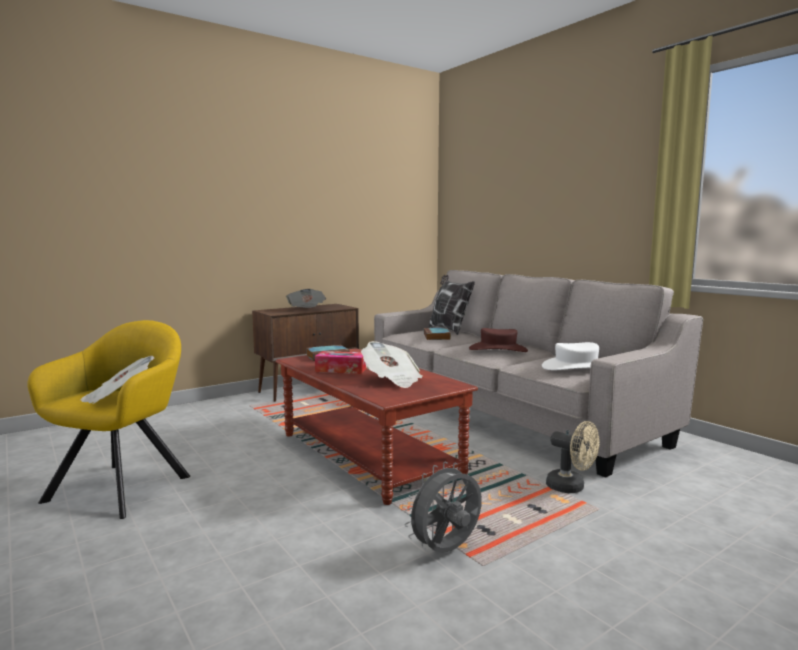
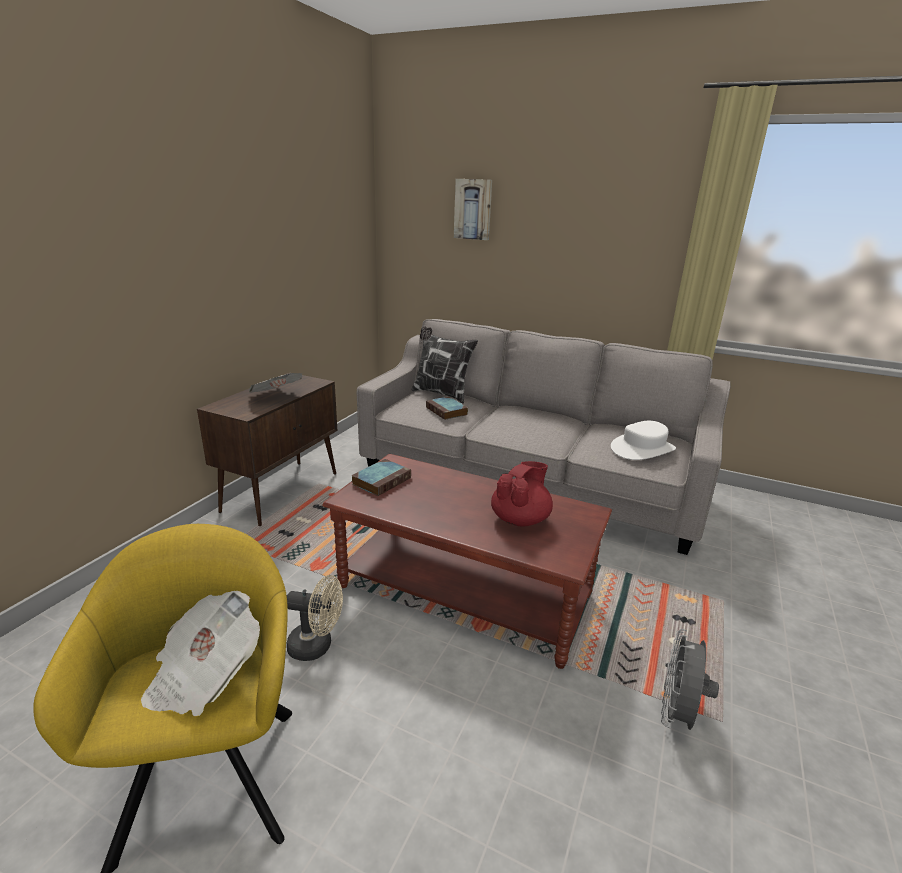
camera: 30 degrees left, 15 degrees up
(341, 370) = (437, 509): tissue box -> none
(392, 380) = (520, 519): newspaper -> red teapot
(498, 349) = (538, 427): brown hat -> none
(499, 183) = (473, 209): none -> picture
(571, 487) = (678, 578): beige fan -> beige fan (317, 646)

